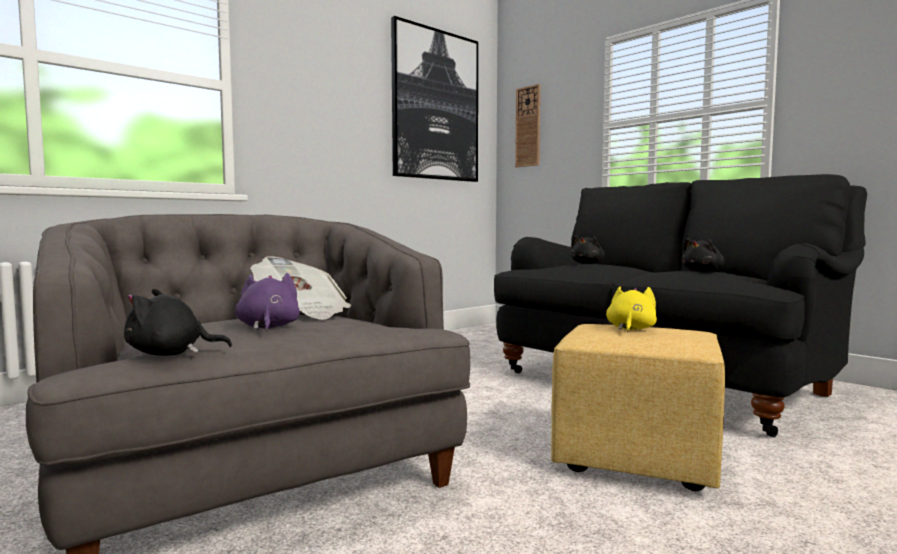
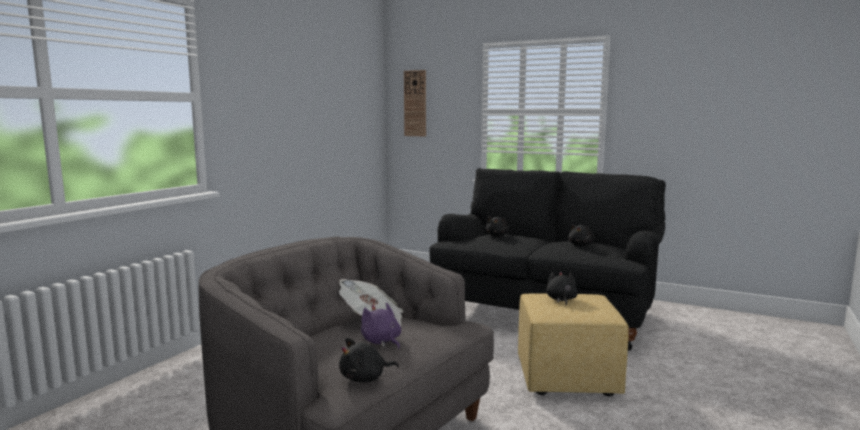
camera: 20 degrees left, 5 degrees up
(435, 105) = (344, 88): picture -> none
(630, 329) = (561, 299): yellow plush toy -> black plush toy

